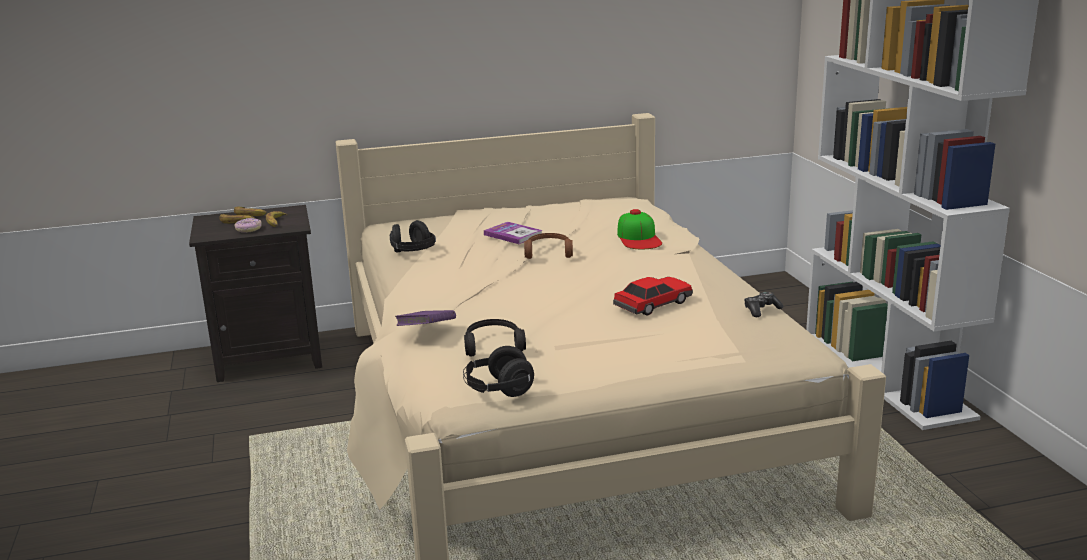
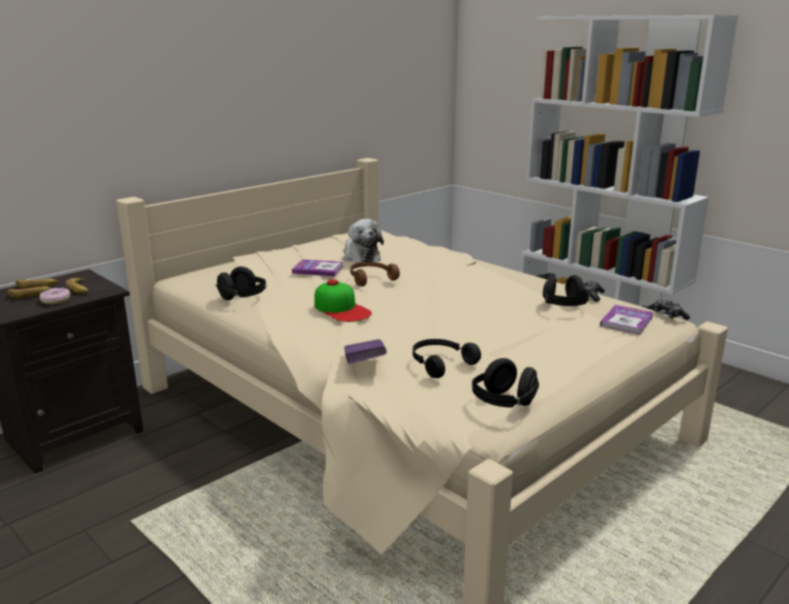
camera: 30 degrees left, 0 degrees up
(575, 227) = (360, 256): none -> plush toy
(639, 238) = (425, 257): cap -> cap (342, 309)
(654, 304) = (511, 305): toy car -> none
(705, 315) = (563, 306): none -> black headphones
(753, 343) = (626, 321): none -> book
(817, 347) = (669, 315): none -> game controller

